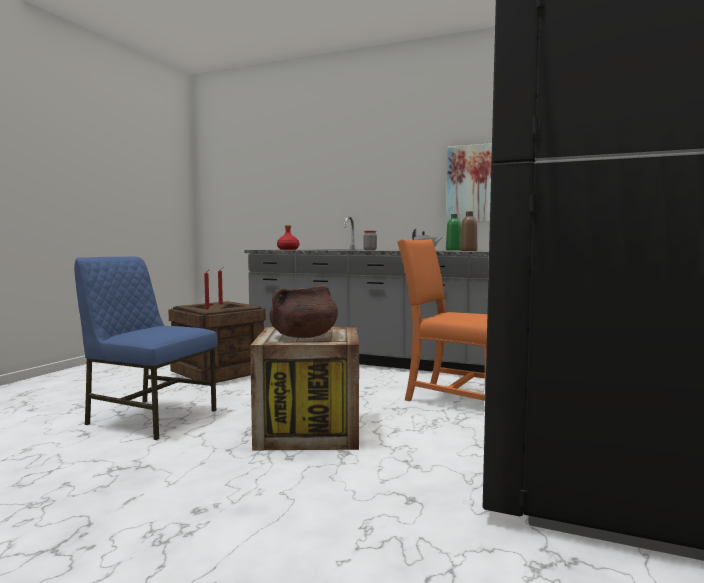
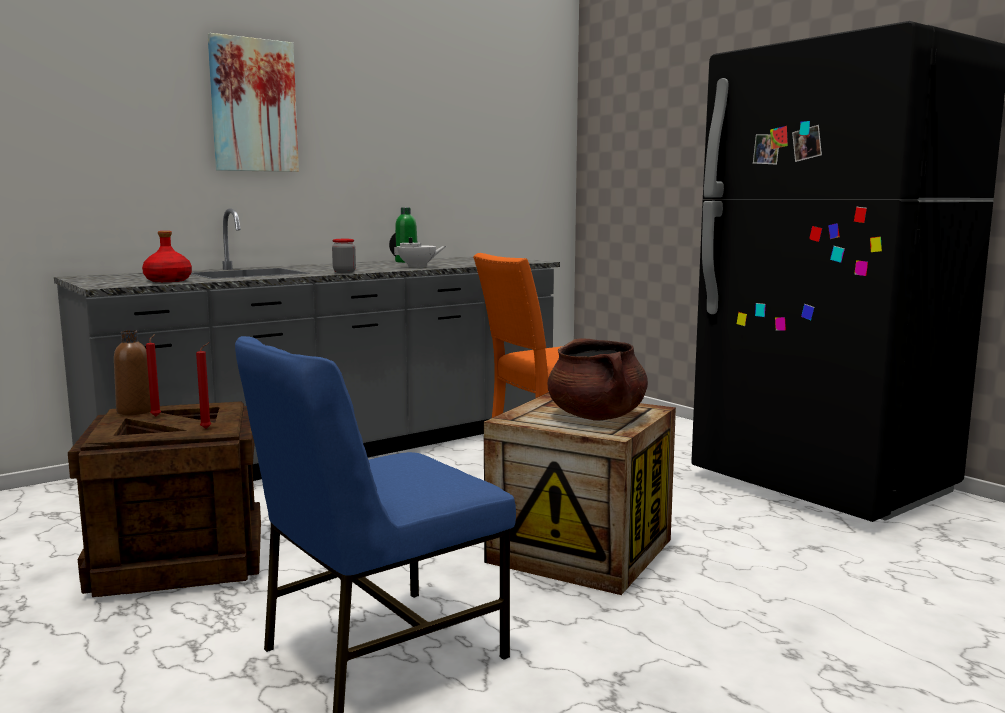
camera: 60 degrees left, 5 degrees up
(468, 250) = (465, 263): brown bottle -> brown bottle (135, 411)
(472, 184) = (402, 161): picture -> picture (253, 105)

